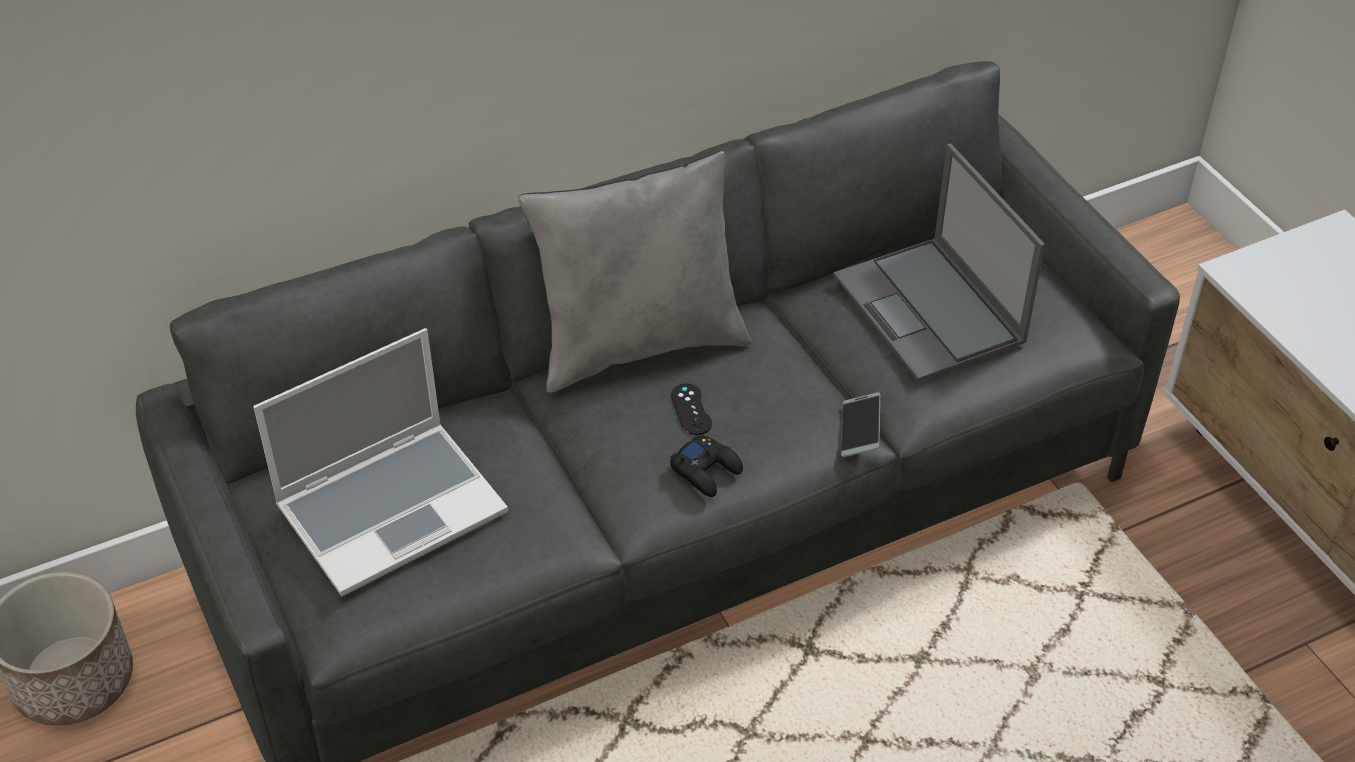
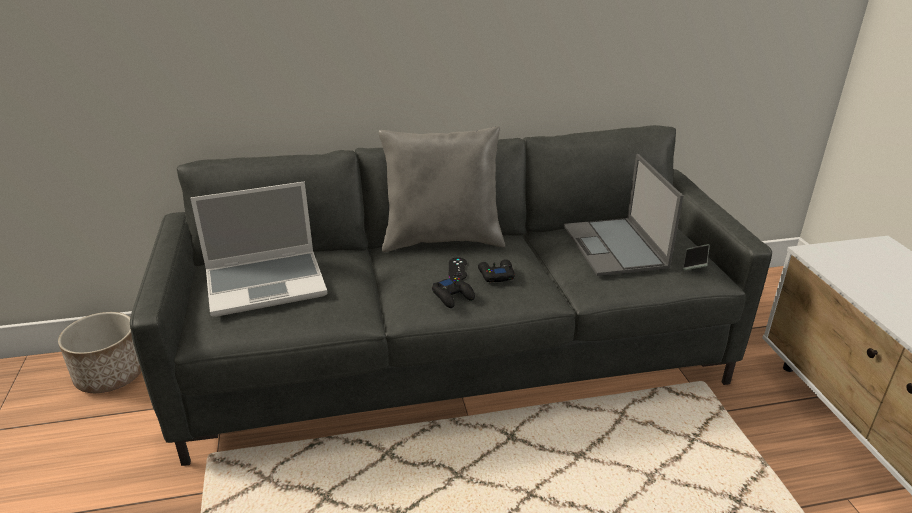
camera: 15 degrees right, 15 degrees down
(757, 410) = (495, 275): none -> black game controller
(860, 430) = (554, 293): phone -> phone (695, 261)

